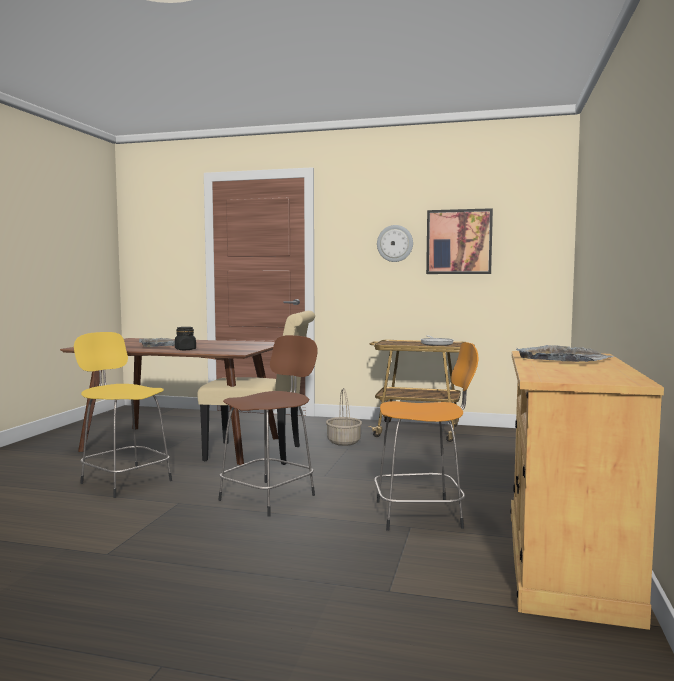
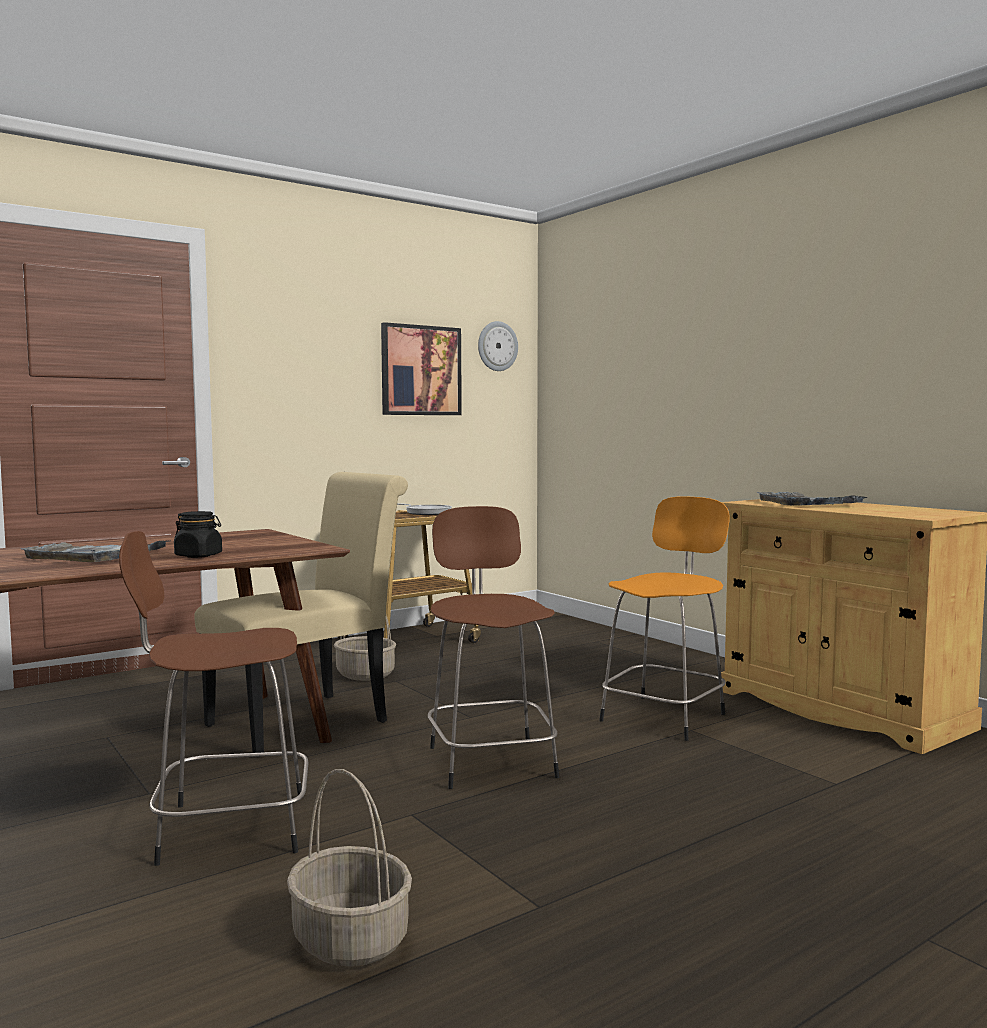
camera: 50 degrees left, 0 degrees up
(46, 530) = (349, 939): none -> basket
(124, 481) = (227, 828): yellow stool -> brown stool
(395, 243) = (338, 368): wall clock -> wall clock (497, 346)

